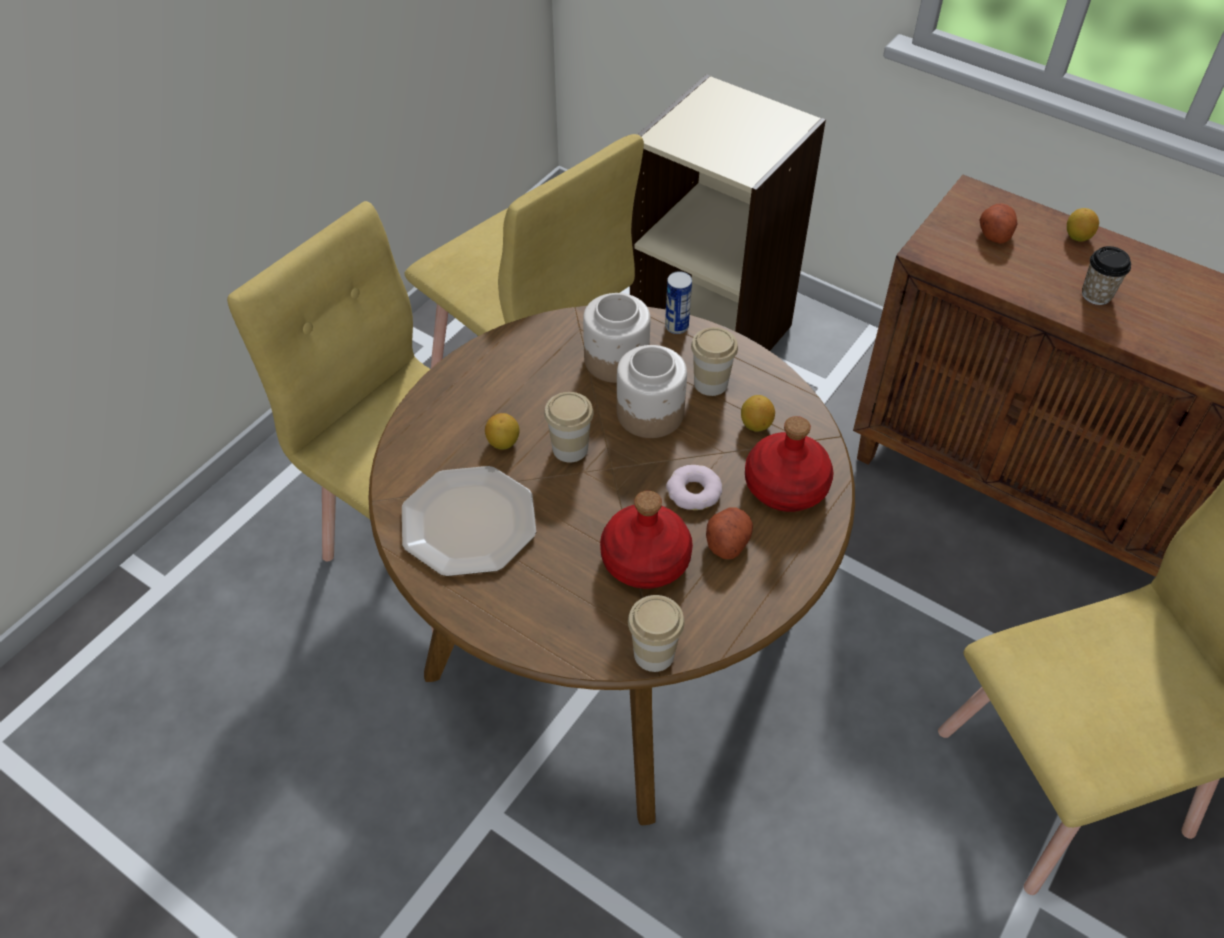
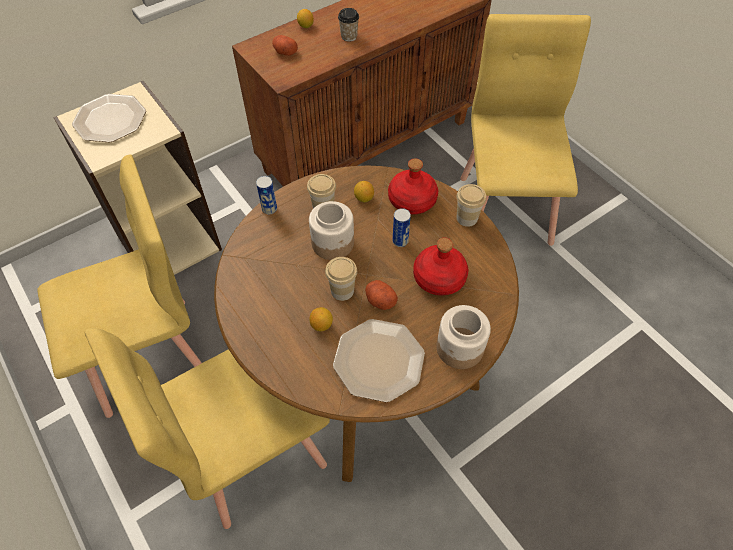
camera: 70 degrees left, 5 degrees up
(615, 360) = (281, 247): jar -> jar (460, 348)
(654, 653) = (502, 293): cup -> cup (467, 218)
(694, 492) = (400, 241): donut -> can
(727, 541) = (439, 237): potato -> potato (380, 300)
(734, 119) = (110, 119): none -> plate

